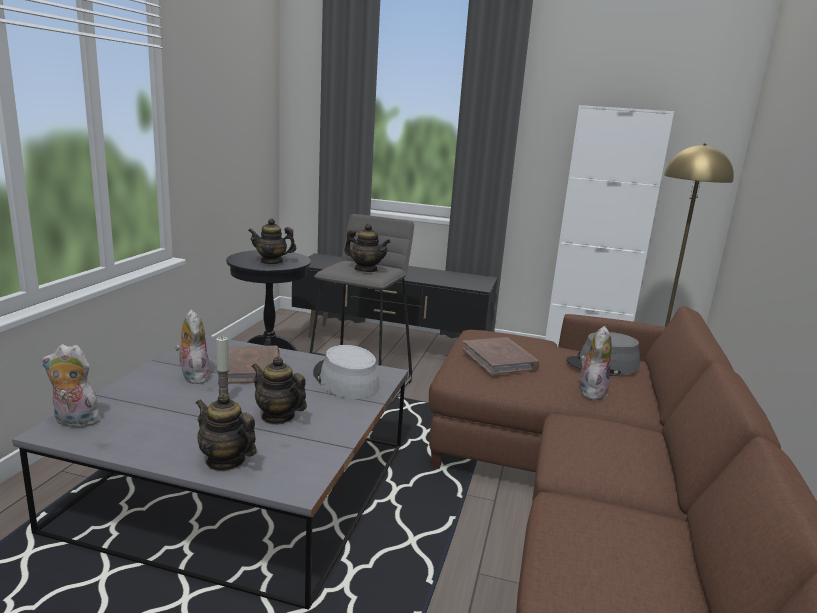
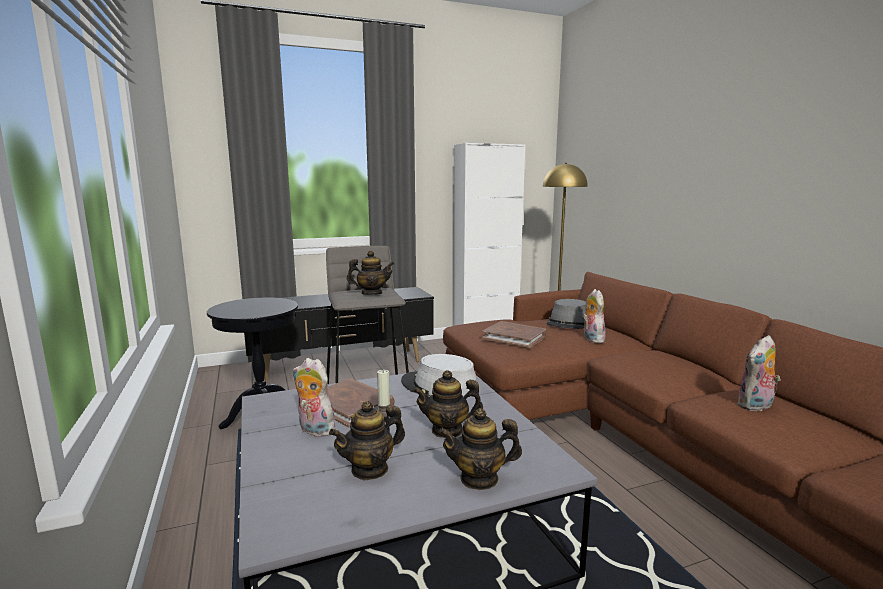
camera: 35 degrees left, 5 degrees down
(74, 422) = (278, 519): plush toy -> plush toy (756, 406)
(271, 262) = (262, 308): teapot -> teapot (370, 469)

